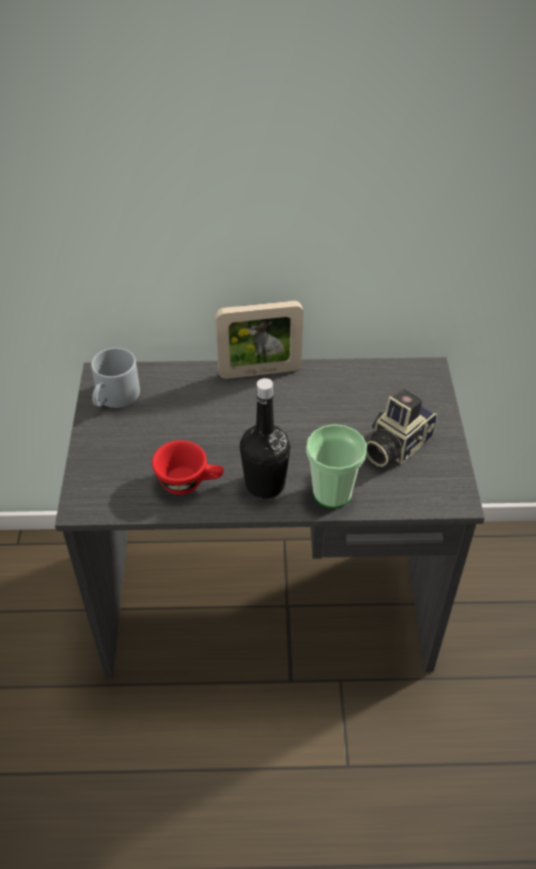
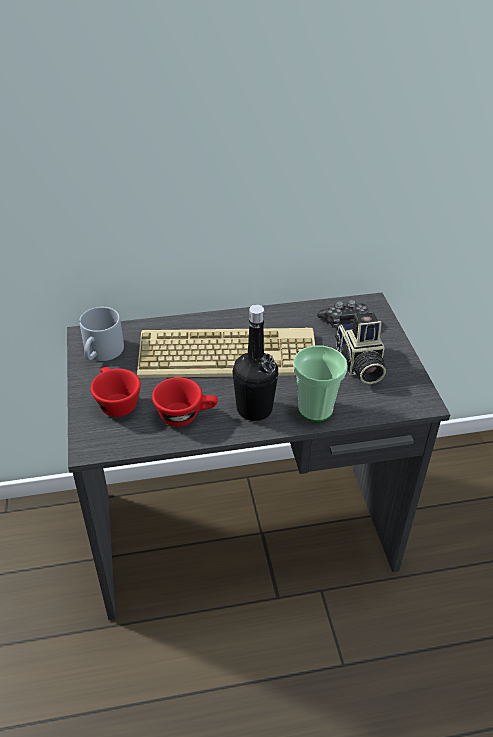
camera: 10 degrees left, 5 degrees down
(118, 458) = (115, 402): none -> red cup
(252, 414) = (229, 353): none -> keyboard
(259, 371) = (227, 319): picture frame -> none
(392, 389) = (344, 321): none -> game controller
(395, 445) = (358, 365): camera -> camera turned 45 degrees counterclockwise

